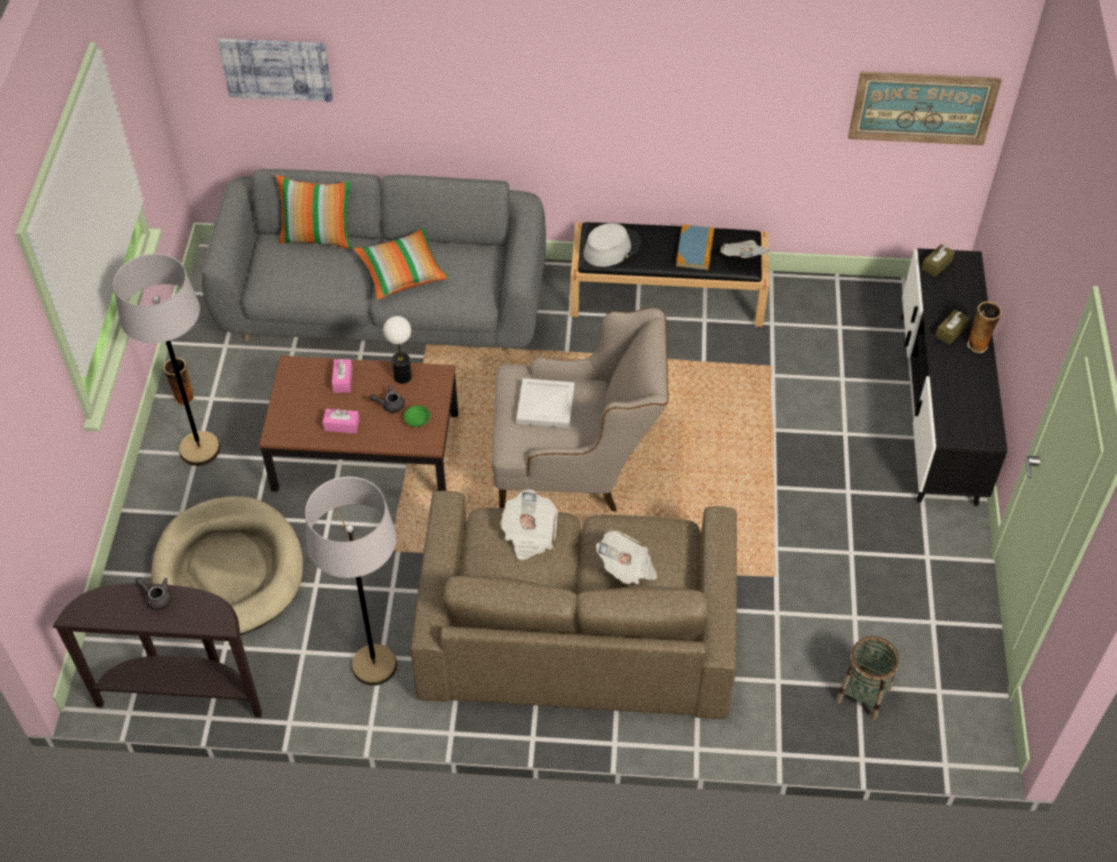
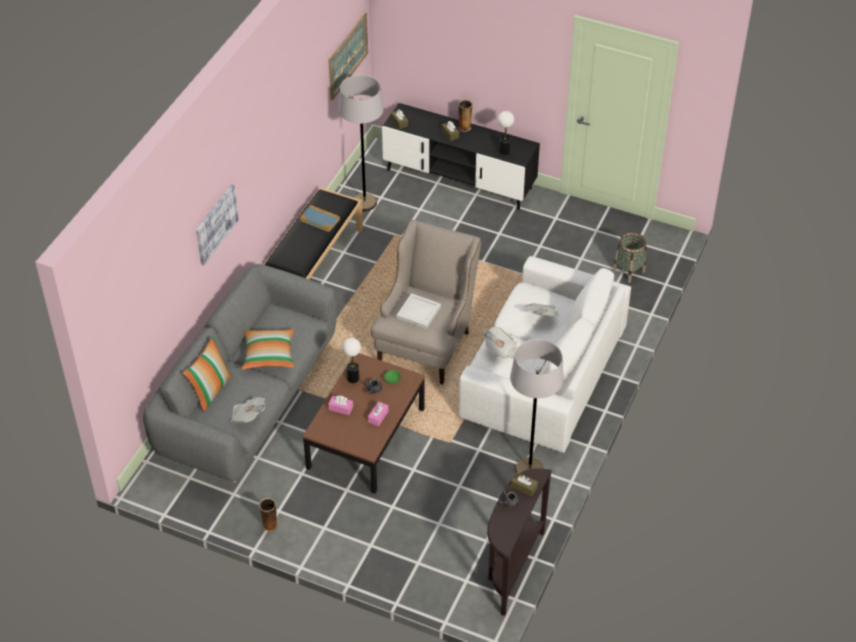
camera: 70 degrees left, 5 degrees down
(191, 609) = (524, 487): none -> brown tissue box
(200, 449) = (321, 525): grey floor lamp -> grey floor lamp (364, 203)
(228, 571) = (429, 528): beige dog bed -> none
(276, 68) = (143, 313): picture -> picture (216, 224)
(577, 630) = (542, 373): brown sofa -> white sofa
(611, 248) = (297, 255): grey hat -> none
(743, 258) = (339, 202): newspaper -> newspaper (248, 416)
(956, 410) = (504, 151): none -> table lamp

